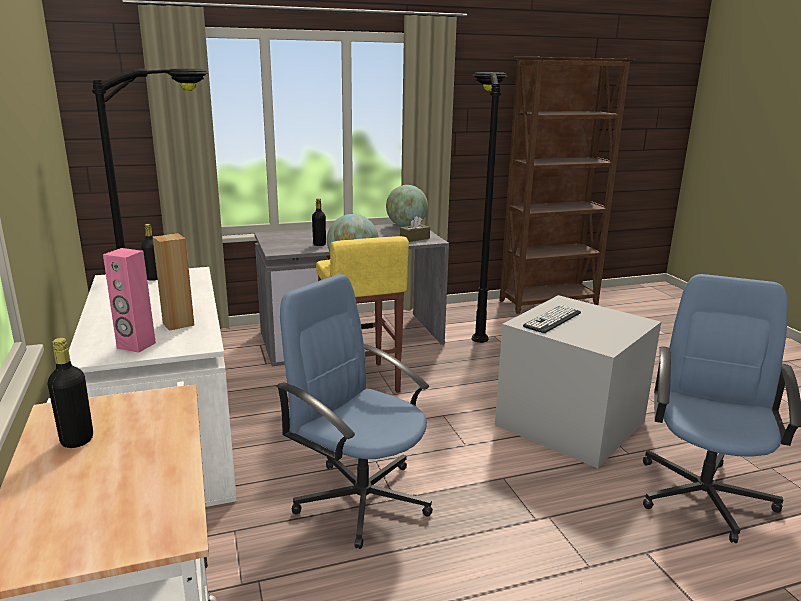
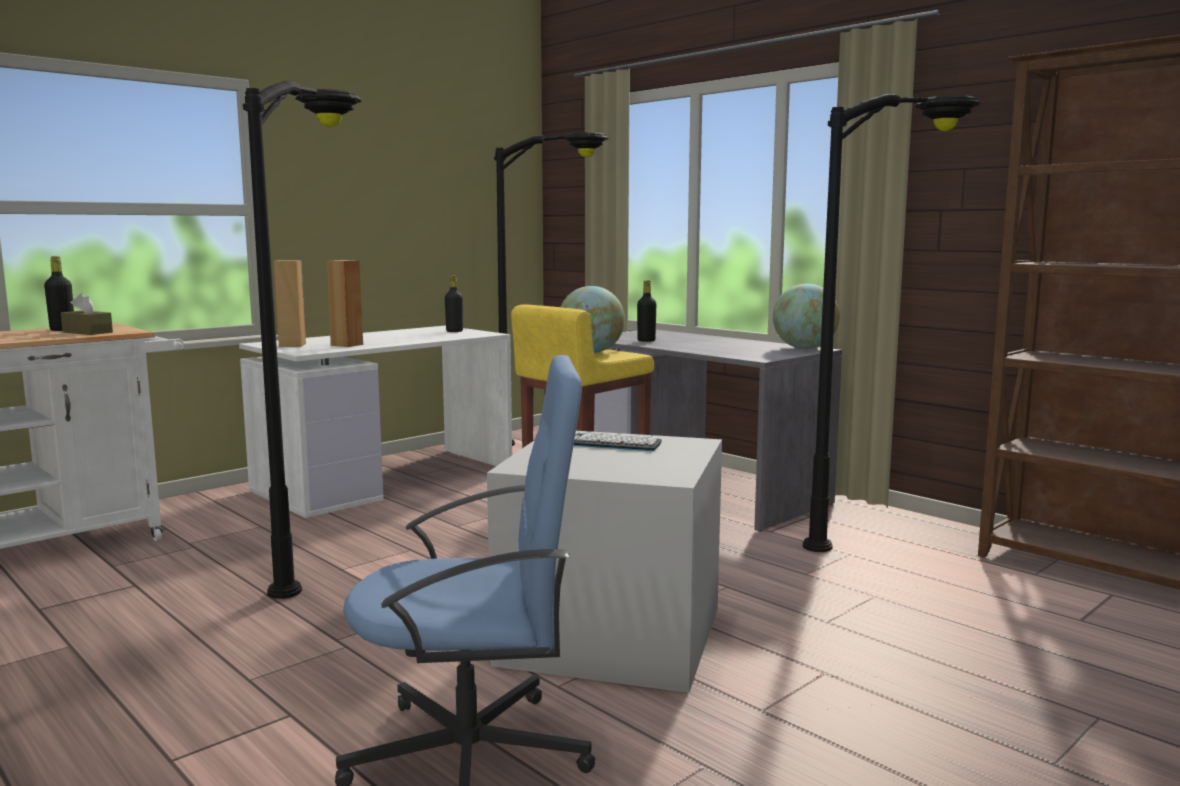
camera: 65 degrees right, 10 degrees down
(136, 345) = (292, 345): pink speaker -> brown speaker
(361, 498) = (334, 556): blue office chair -> black floor lamp
(414, 238) = (750, 354): brown tissue box -> brown tissue box (87, 332)

